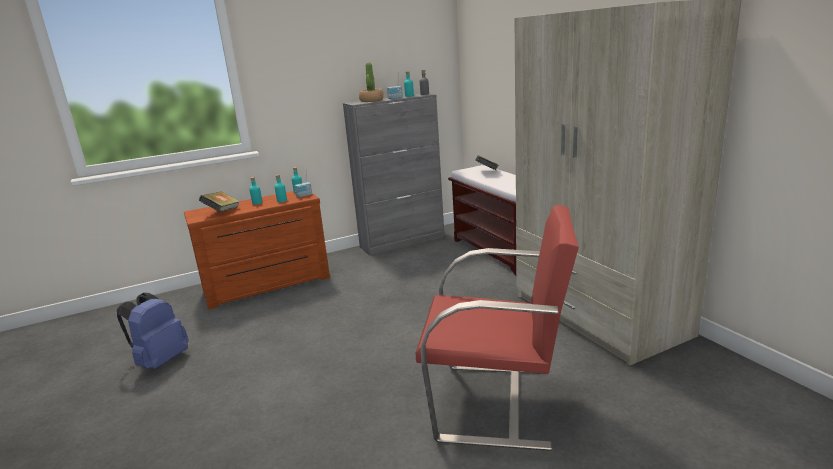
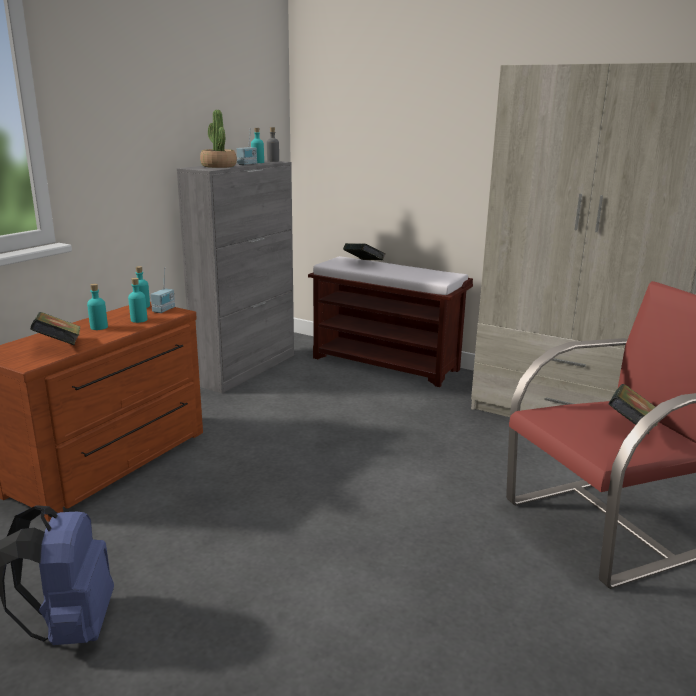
camera: 35 degrees left, 0 degrees up
(495, 323) = (631, 427): none -> book

